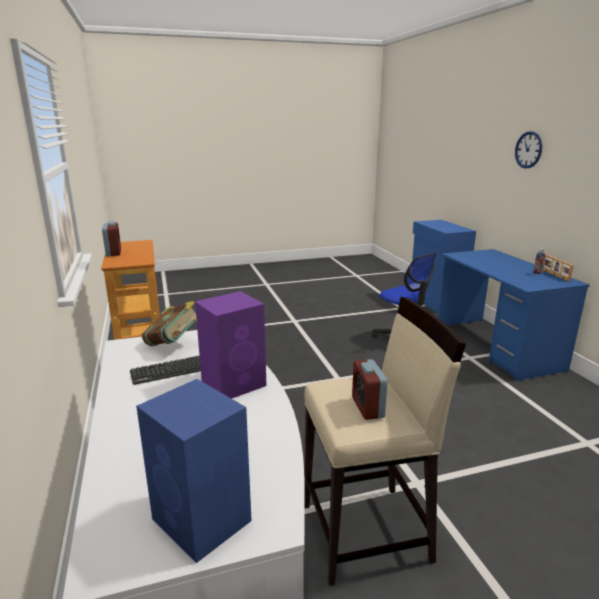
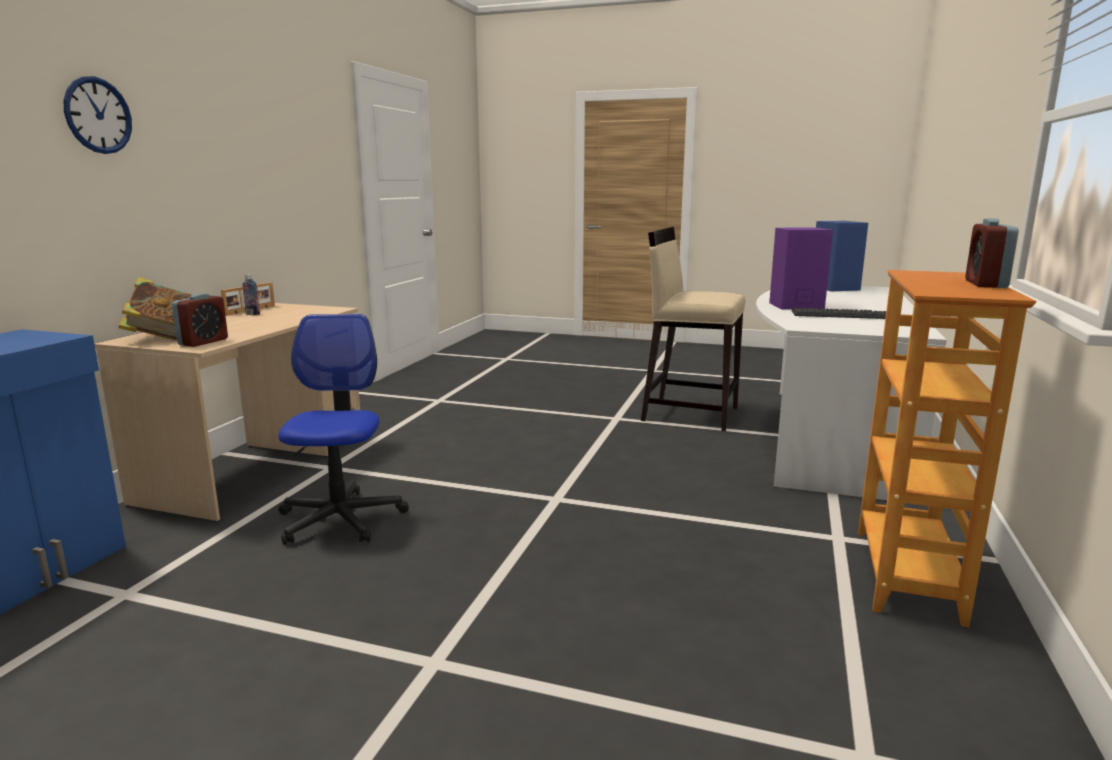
camera: 145 degrees left, 5 degrees down
(174, 345) = (851, 326): book -> book (162, 337)
(367, 407) = (706, 292): alarm clock -> alarm clock (203, 342)
(496, 346) = (258, 467): blue desk -> beige desk

